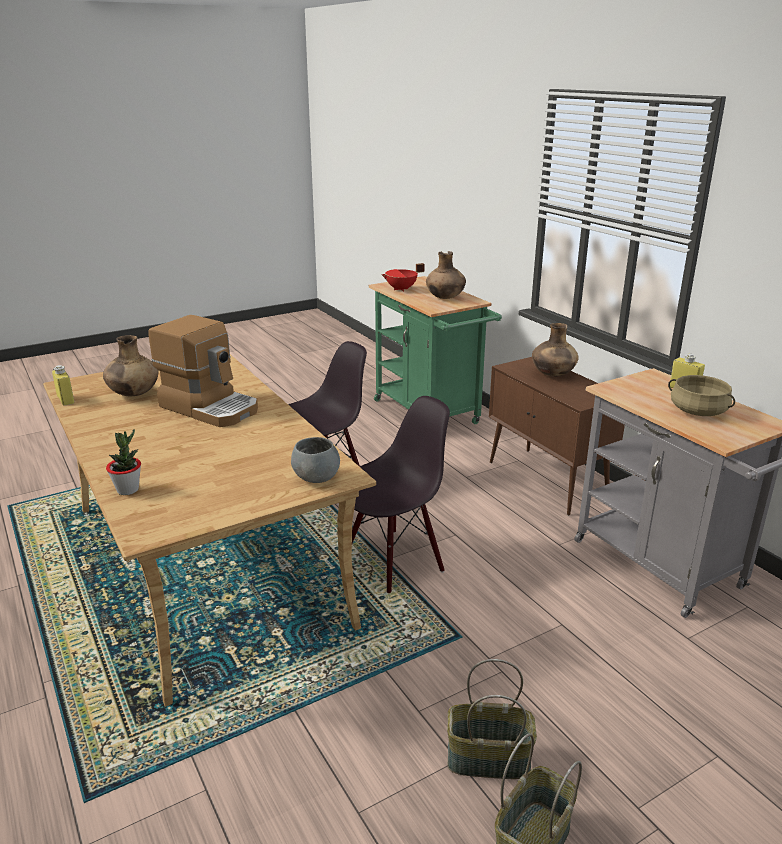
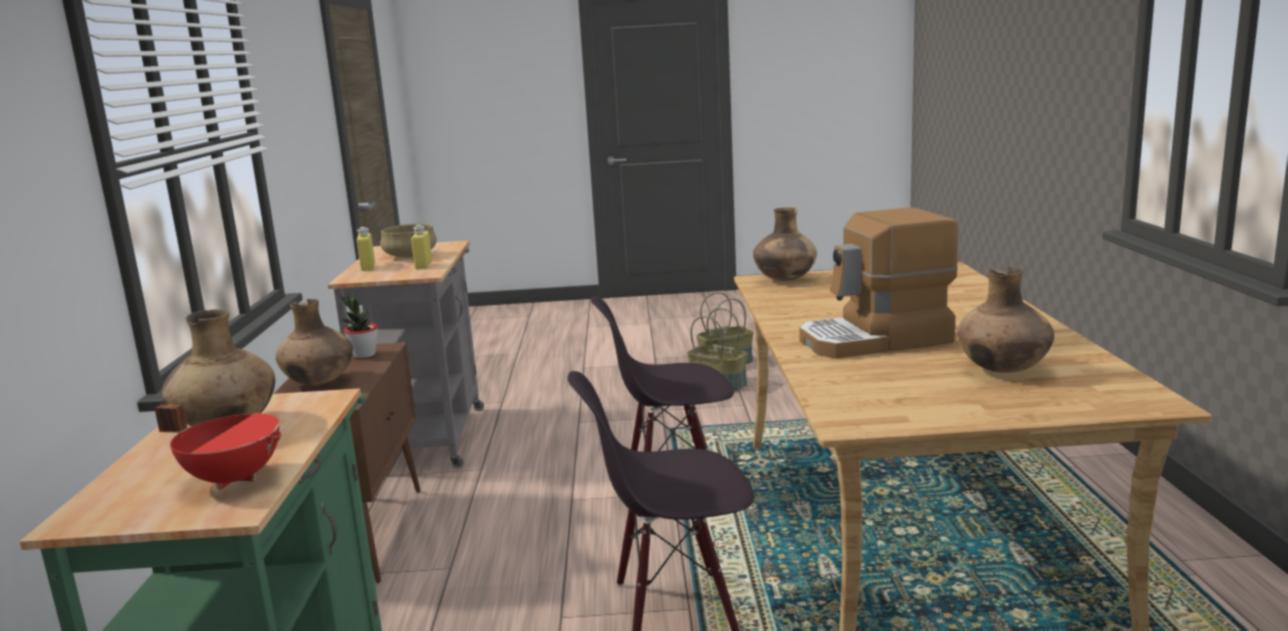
camera: 150 degrees left, 10 degrees down
(65, 400) = (1125, 375): yellow bottle -> yellow bottle (423, 266)
(128, 490) = (971, 287): potted plant -> potted plant (364, 355)
(210, 407) = (875, 340): coffee machine -> coffee machine turned 75 degrees counterclockwise
(316, 477) = (785, 280): grey bowl -> brown vase

